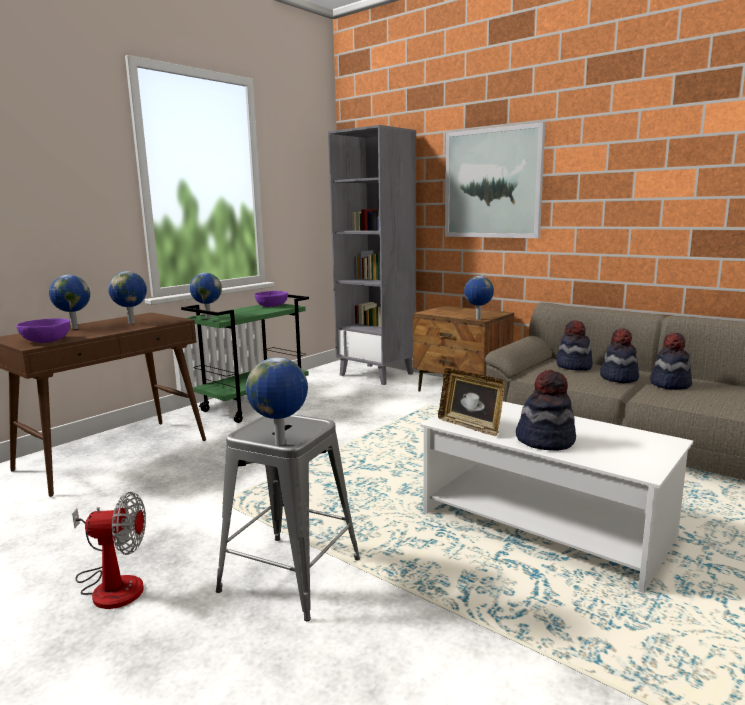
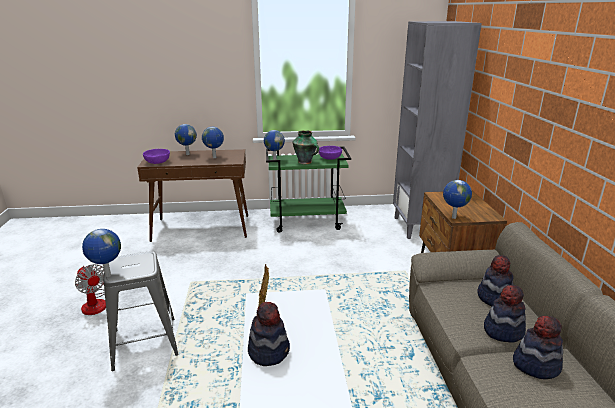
camera: 45 degrees right, 10 degrees up
(253, 312) = (305, 162): none -> vase
(492, 183) = (518, 90): picture -> none

